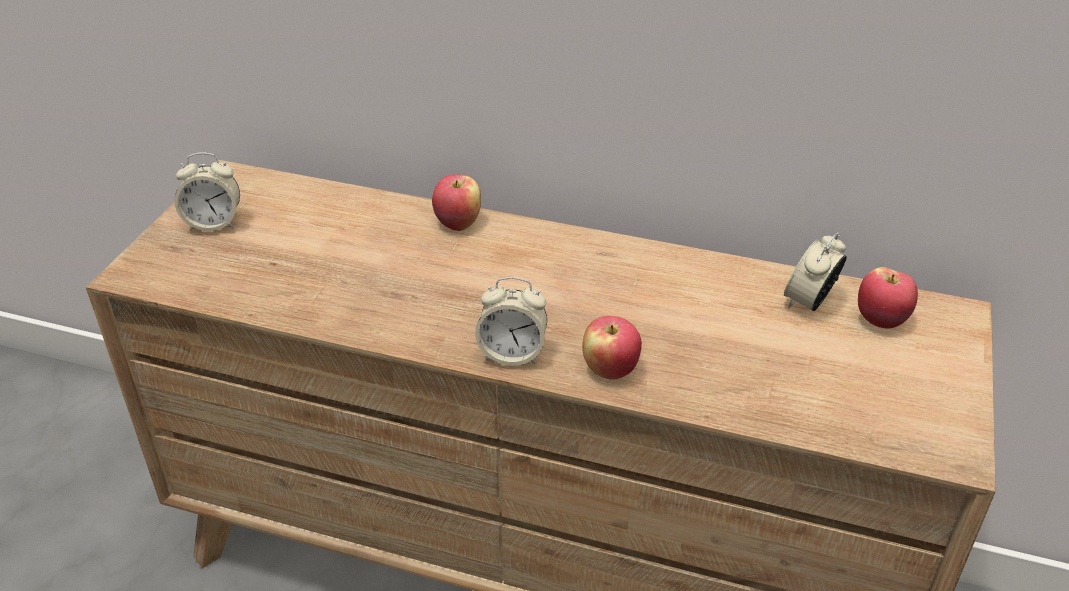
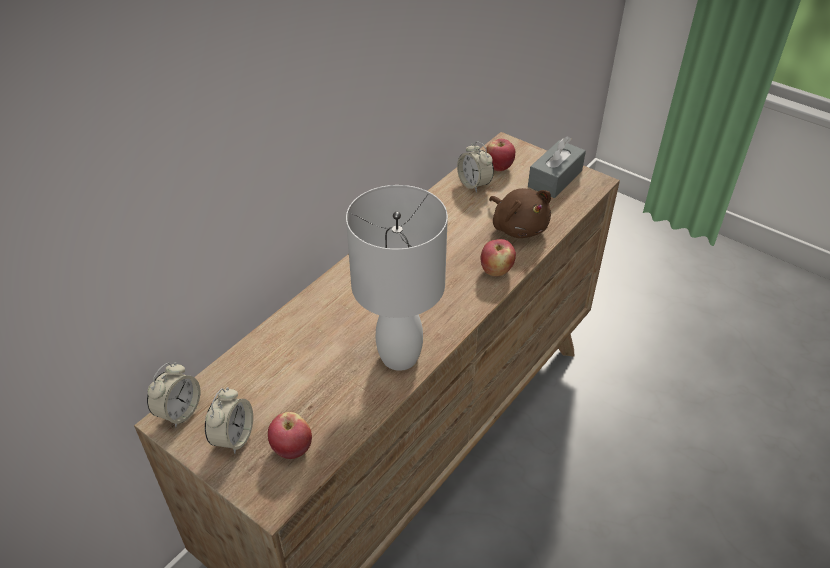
camera: 70 degrees left, 5 degrees up
(383, 315) = (401, 356): none -> white table lamp
(457, 223) = (320, 299): apple -> apple (292, 449)
(512, 353) = (466, 306): alarm clock -> alarm clock (179, 412)
(736, 374) = (518, 227): none -> brown plush toy
(912, 395) = (555, 178): none -> grey tissue box

